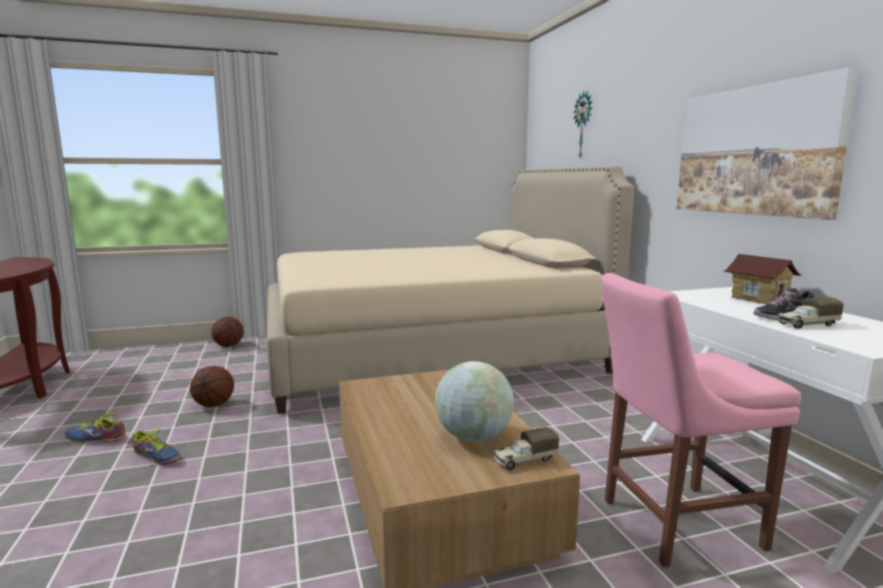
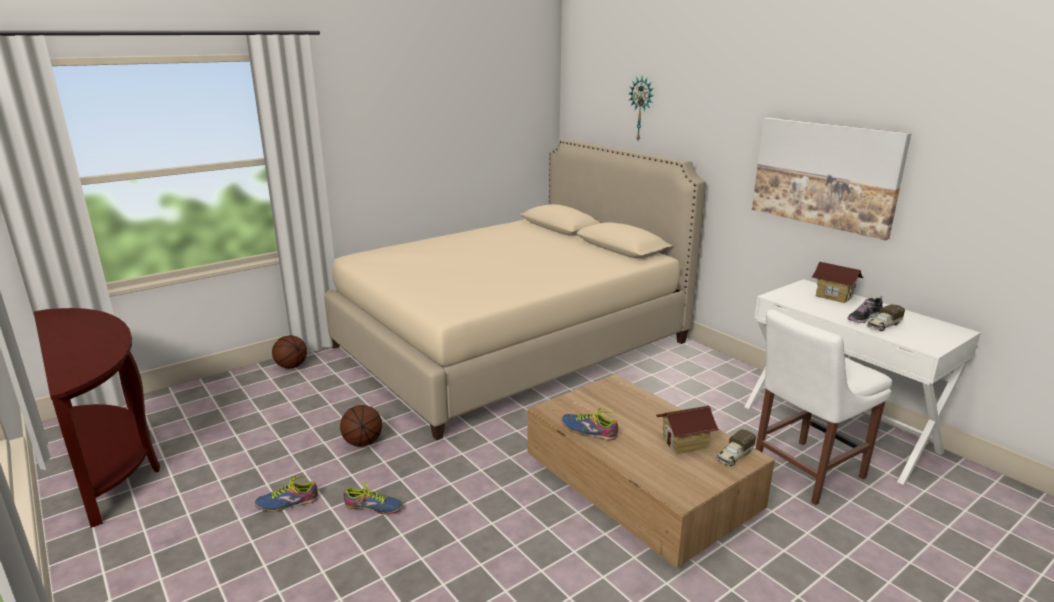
camera: 20 degrees left, 10 degrees up
(376, 408) = (589, 431): none -> shoe
(474, 437) = (685, 444): globe -> toy house
(673, 523) = (804, 472): pink chair -> white chair

